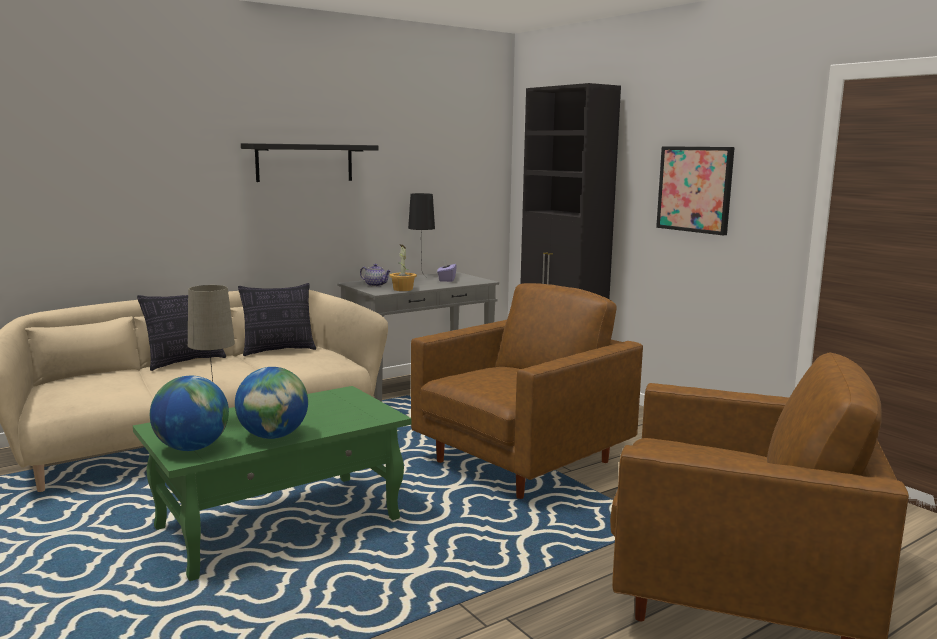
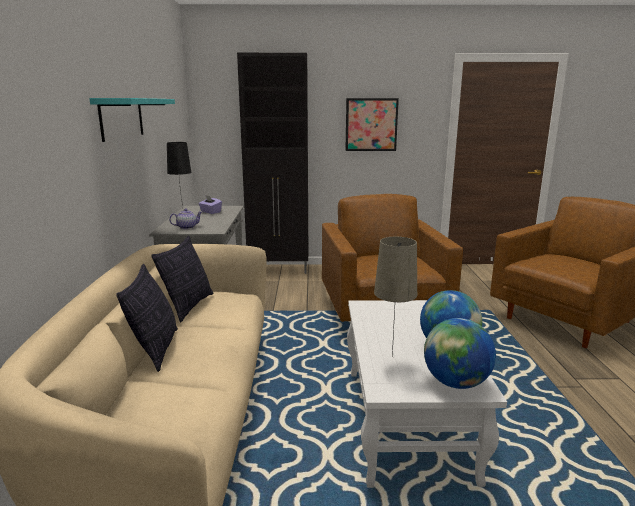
camera: 55 degrees left, 5 degrees up
(281, 523) = (405, 420): green coffee table -> white coffee table
(305, 162) = (122, 118): black shelf -> turquoise shelf
(402, 289) = (219, 225): potted plant -> none

